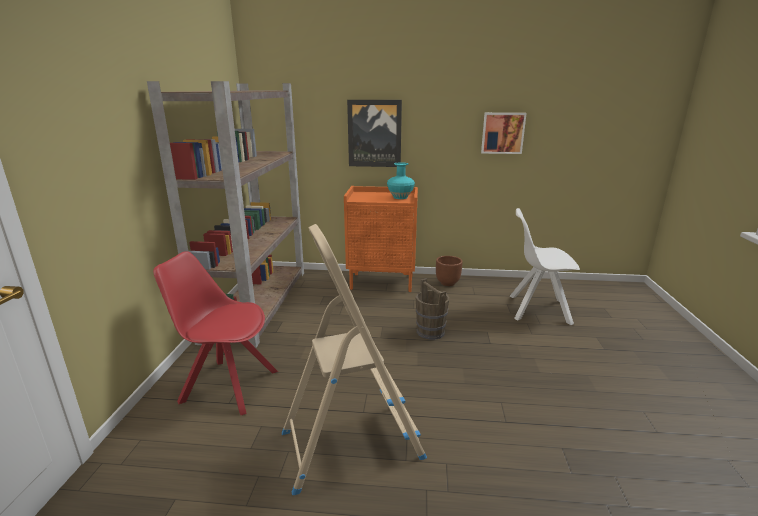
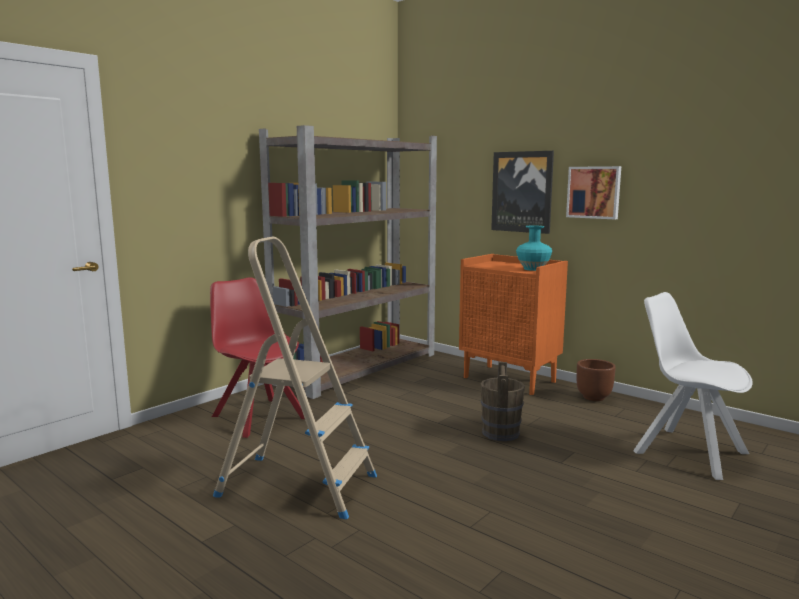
camera: 35 degrees right, 10 degrees down
(502, 133) = (686, 192): picture -> picture (594, 192)

